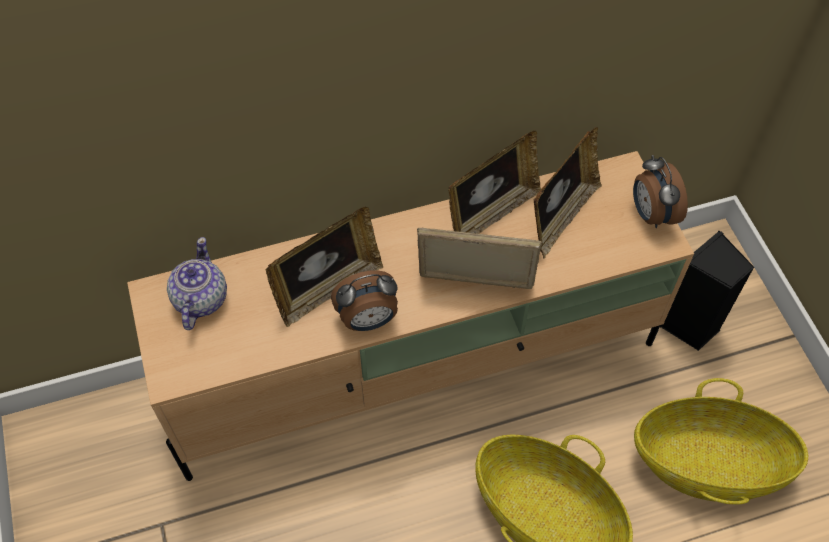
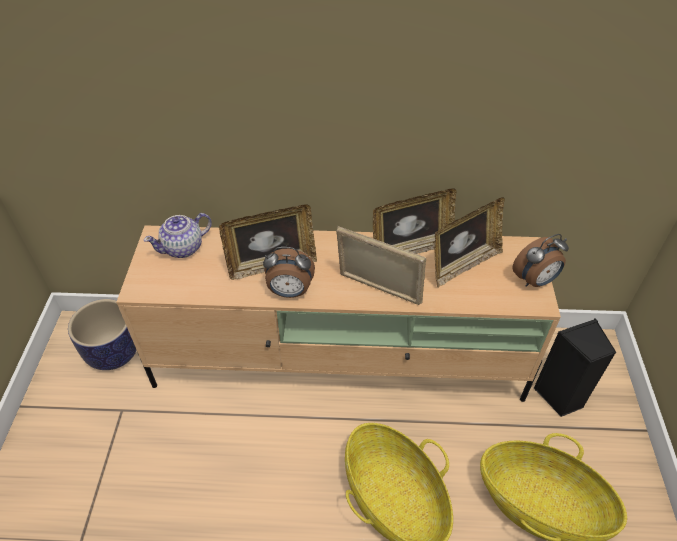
camera: 20 degrees right, 10 degrees down
(108, 452) = (113, 353): none -> planter
(200, 300) = (183, 248): teapot -> teapot turned 150 degrees counterclockwise
(651, 214) = (535, 281): alarm clock -> alarm clock turned 120 degrees counterclockwise

